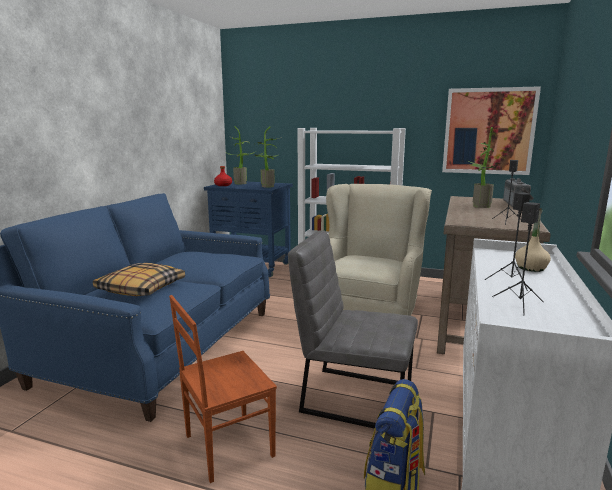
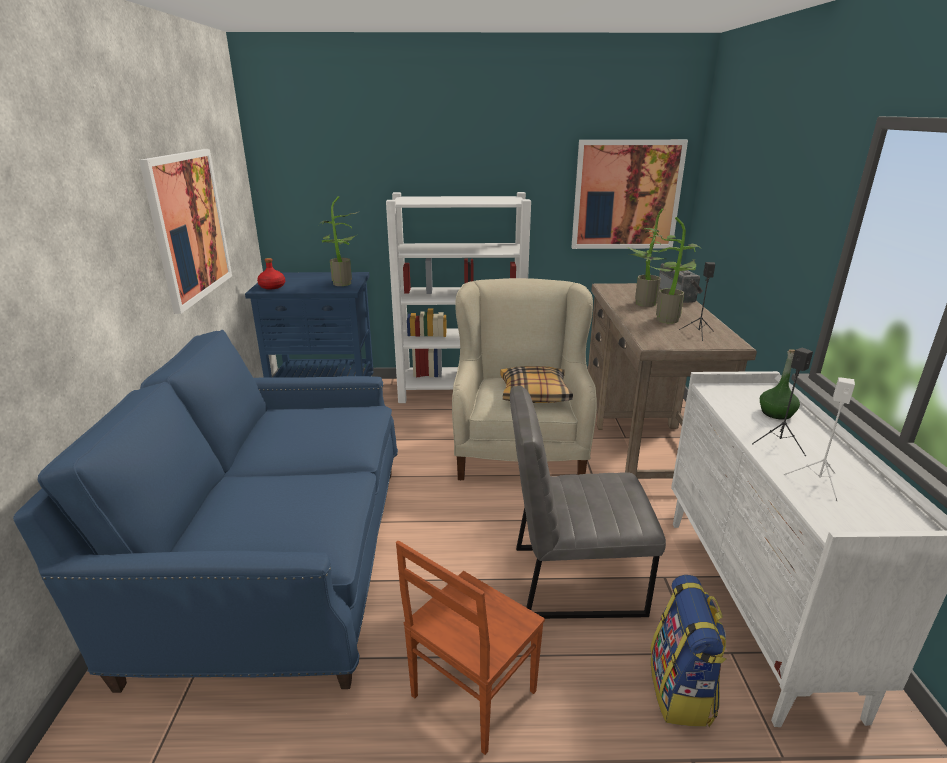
camera: 20 degrees left, 10 degrees up
(141, 289) = (274, 506): pillow -> pillow (534, 394)
(164, 133) = (189, 226): none -> picture
(242, 183) = (295, 278): potted plant -> potted plant (667, 318)
(519, 304) = (818, 482): black speaker -> white speaker
(530, 268) = (776, 413): beige bottle -> green bottle

